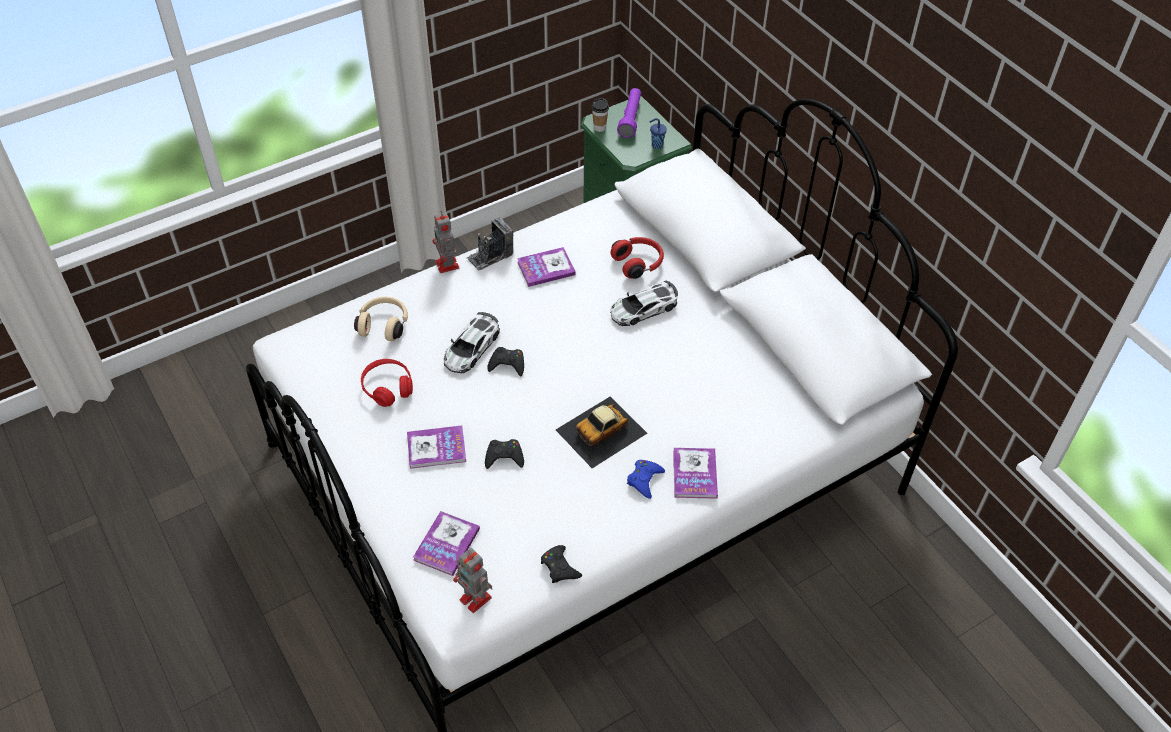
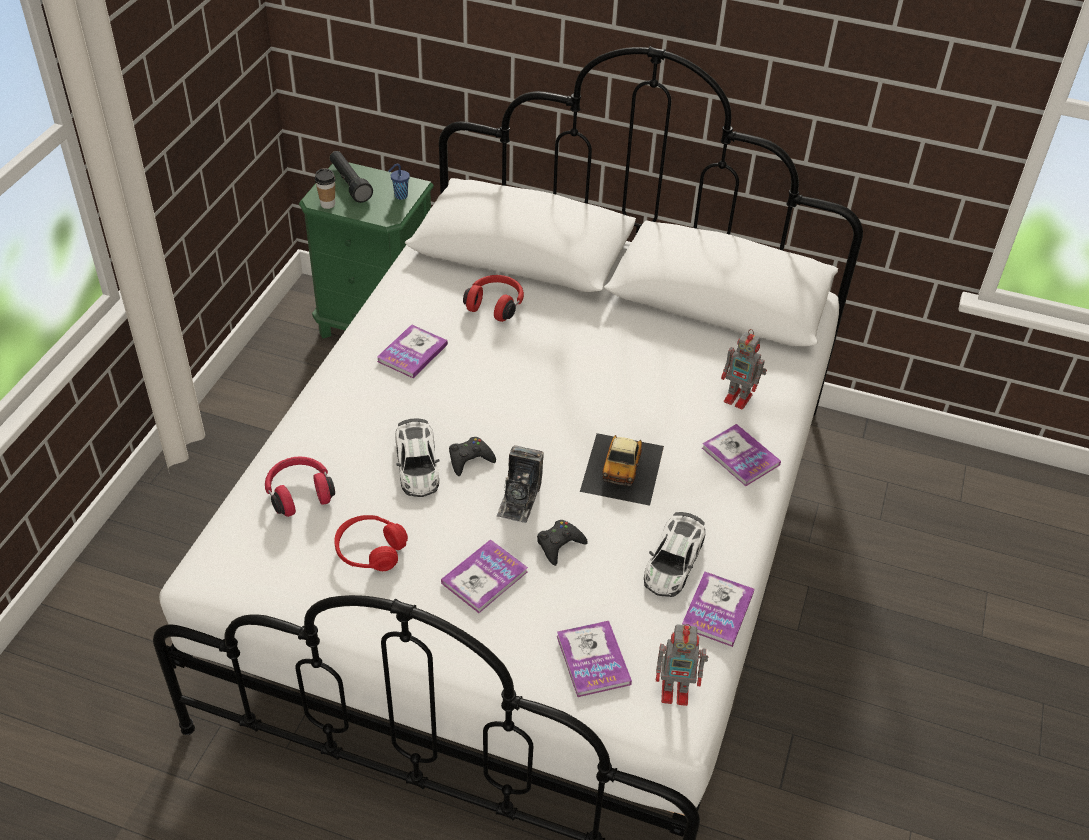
camera: 40 degrees left, 5 degrees down
(384, 324) = (299, 493): beige headphones -> red headphones
(447, 266) = (307, 401): toy robot -> toy robot (739, 398)
(490, 256) = (343, 370): camera -> camera (519, 499)
(559, 567) = (717, 610): black game controller -> book
(630, 118) = (349, 183): purple flashlight -> black flashlight
(643, 309) = (543, 342): toy car -> toy car (673, 561)
(644, 480) = (705, 487): blue game controller -> none

